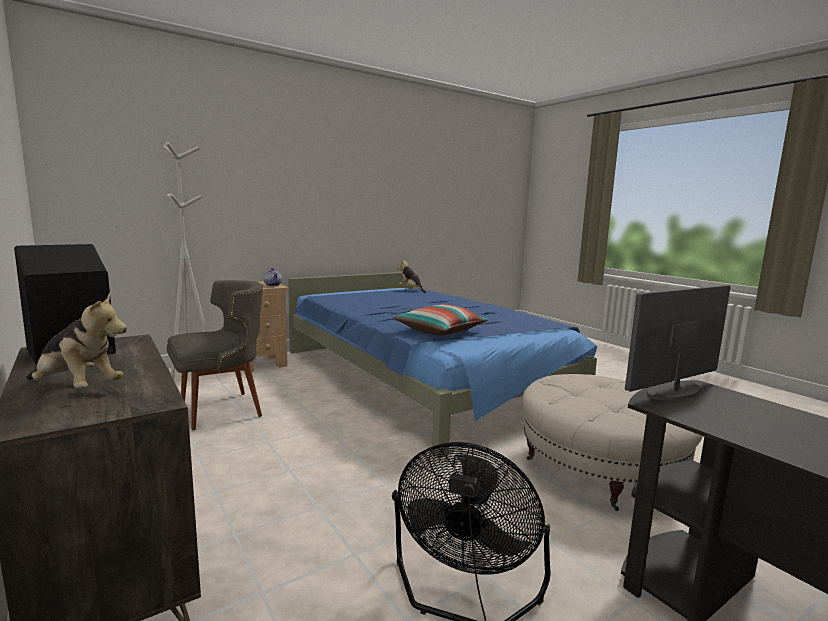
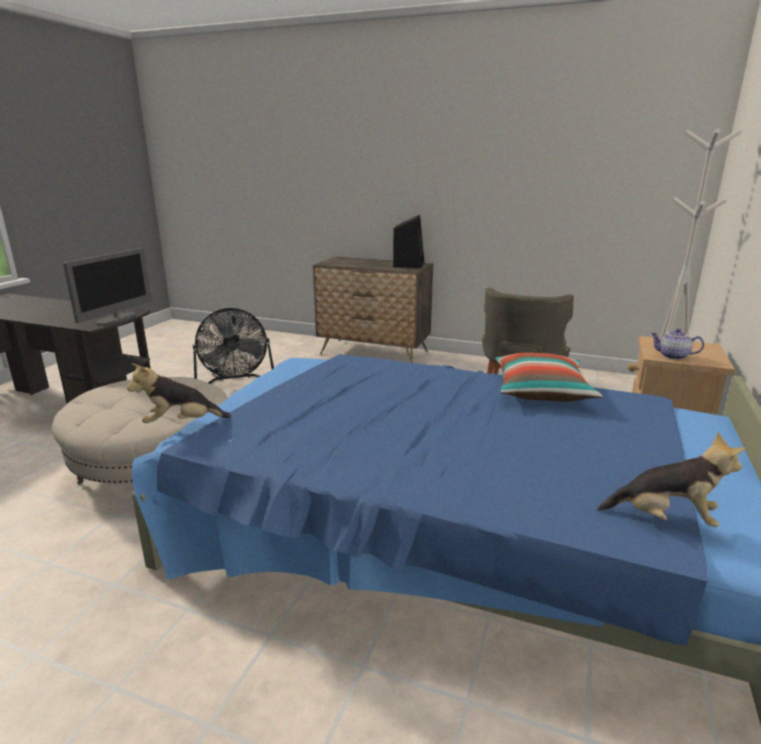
camera: 145 degrees right, 10 degrees up
(76, 388) = (358, 261): plush toy -> plush toy (181, 423)
(440, 331) = (341, 373): pillow -> pillow (541, 392)

